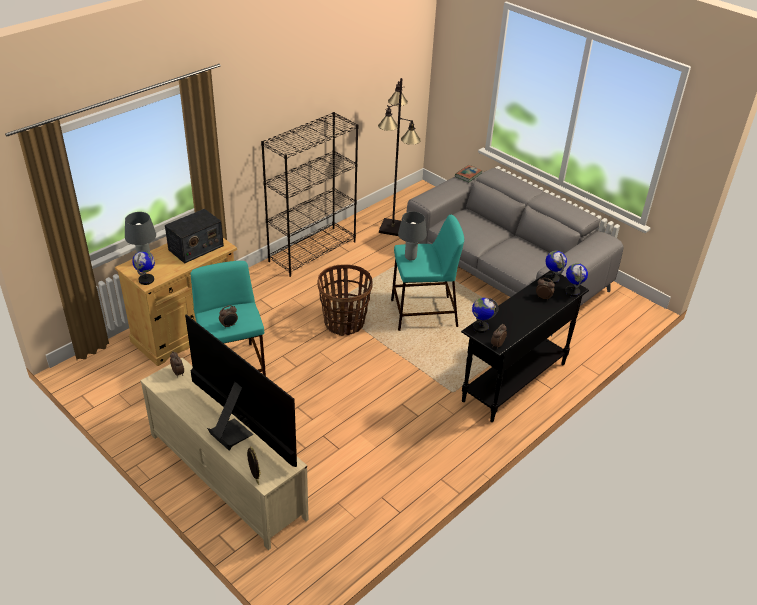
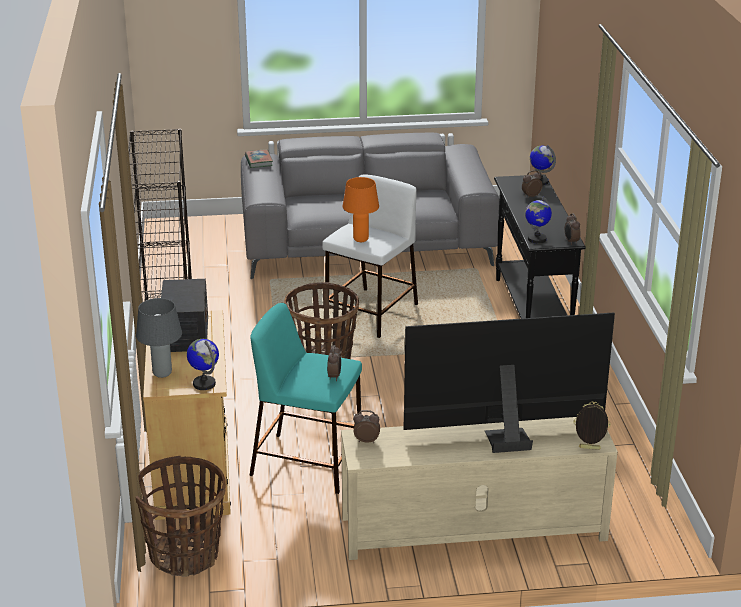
camera: 50 degrees left, 10 degrees down
(107, 369) = (185, 555): none -> basket
(393, 228) = (204, 270): black floor lamp -> none
(410, 258) = (361, 240): grey table lamp -> orange table lamp
(423, 314) = (371, 314): turquoise stool -> white stool
(552, 279) = (509, 182): globe -> none

